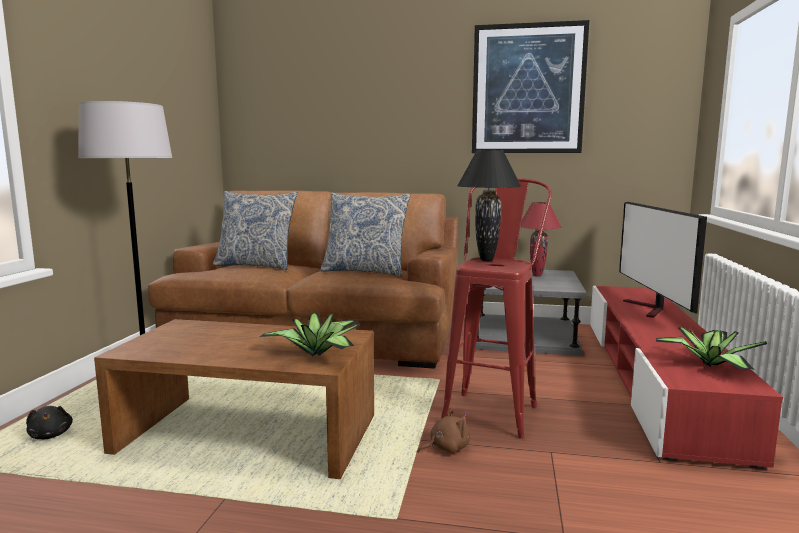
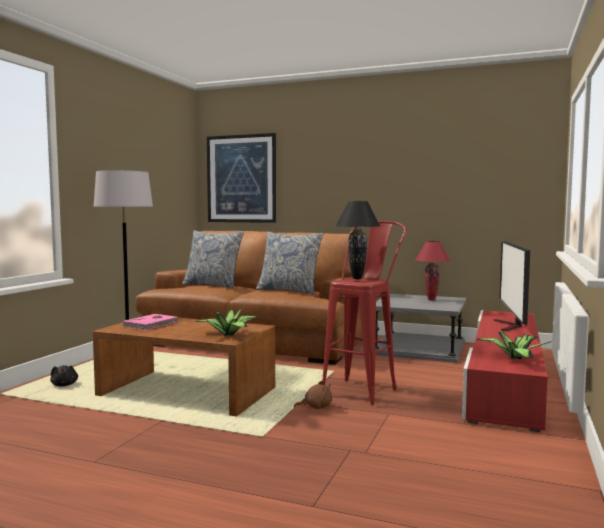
camera: 10 degrees right, 5 degrees down
(188, 337) = (151, 324): none -> pink book
(528, 89) = (426, 153): picture -> picture (241, 179)

